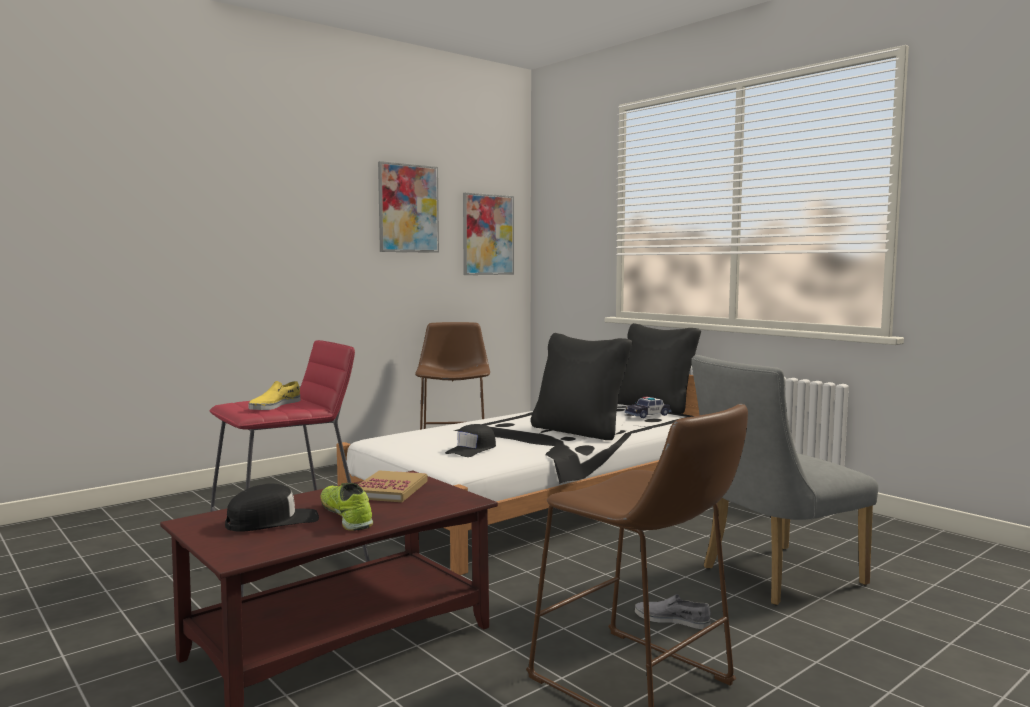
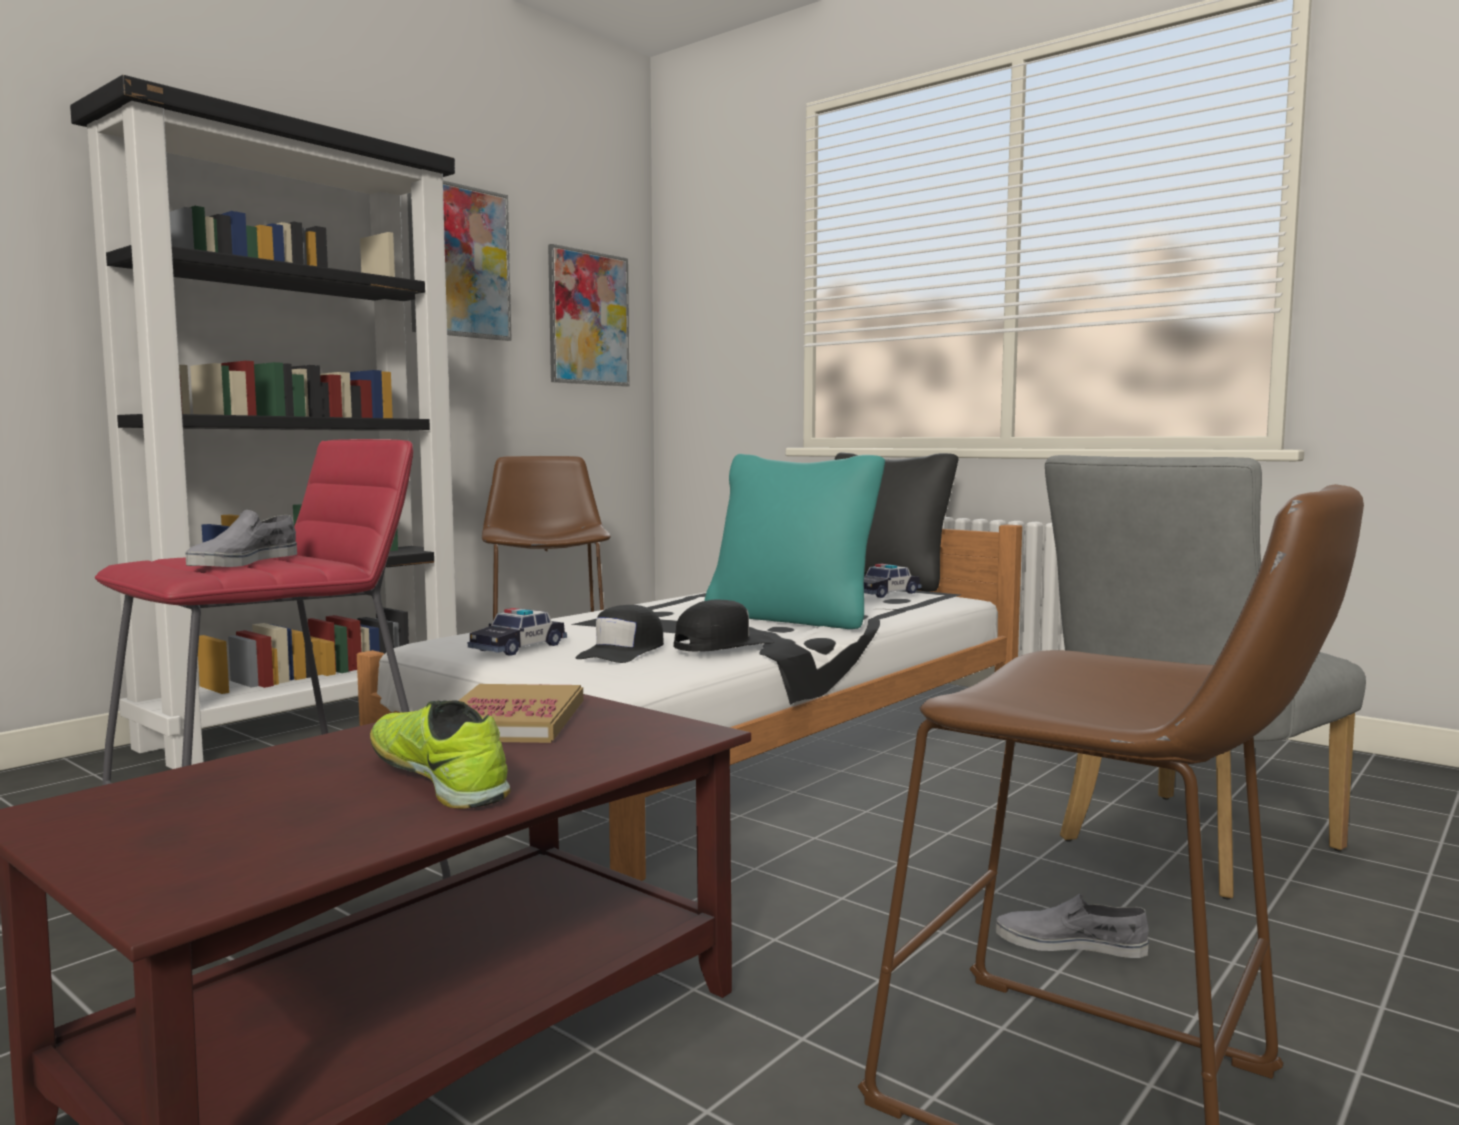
camera: 10 degrees left, 0 degrees up
(272, 521) = (261, 799): black cap -> black cap (722, 644)
(274, 406) = (243, 562): yellow shoe -> grey shoe
(316, 478) = (308, 724): none -> black bookcase
(418, 445) = (518, 647): none -> toy car
(579, 431) = (791, 619): black pillow -> turquoise pillow

